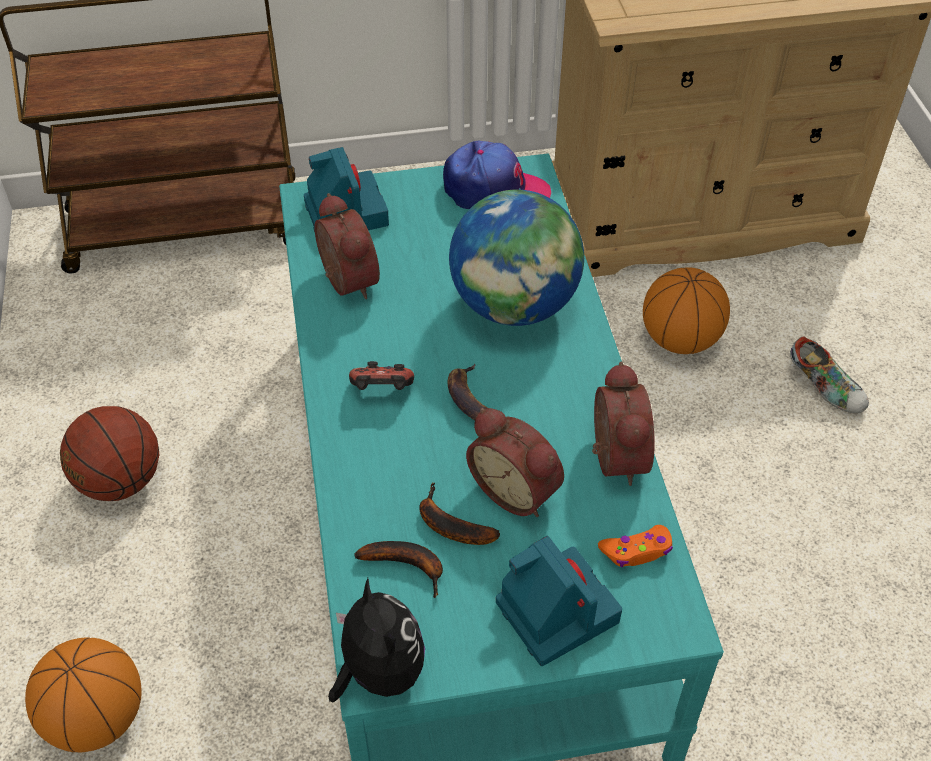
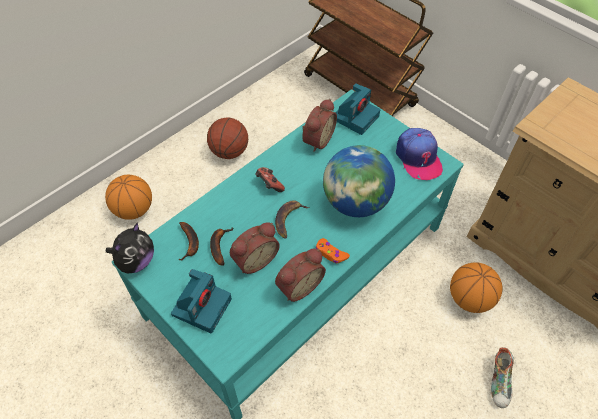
camera: 55 degrees right, 5 degrees up
(517, 489) = (254, 259): alarm clock -> alarm clock turned 135 degrees counterclockwise
(637, 551) = (253, 321): orange game controller -> orange game controller (331, 253)

